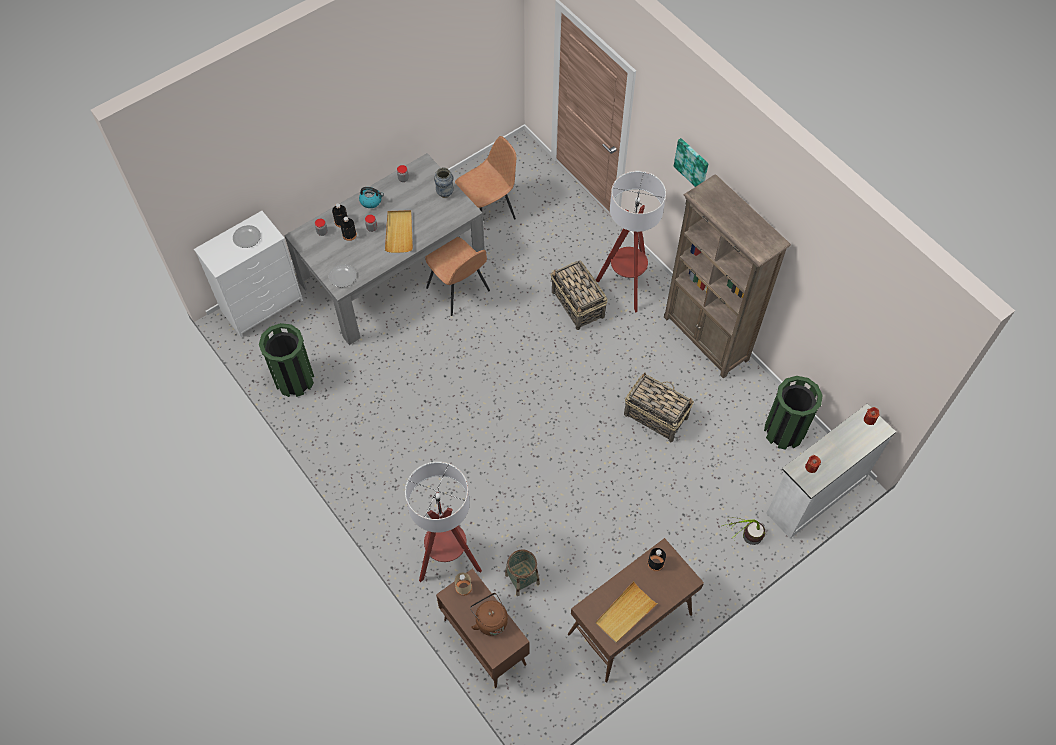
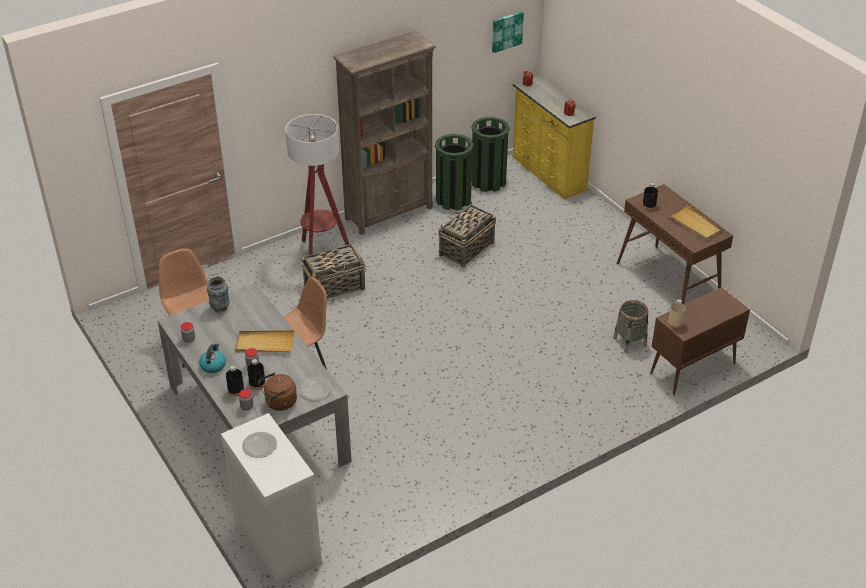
camera: 85 degrees left, 20 degrees down
(294, 379) = (390, 510): green trash can -> green trash can (453, 200)
(448, 559) = (611, 390): floor lamp -> none
(490, 620) = (705, 308): brown kettle -> brown kettle (279, 403)
(692, 163) = (304, 79): picture -> picture (506, 31)
(741, 539) = (588, 214): potted plant -> none
(814, 495) = (548, 174): white dresser -> yellow dresser

